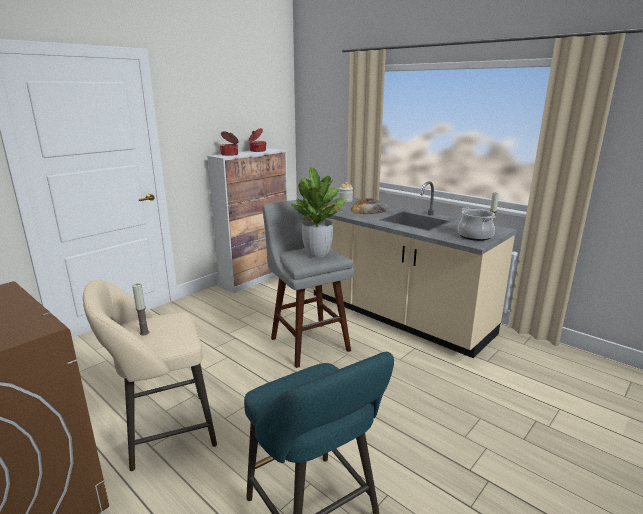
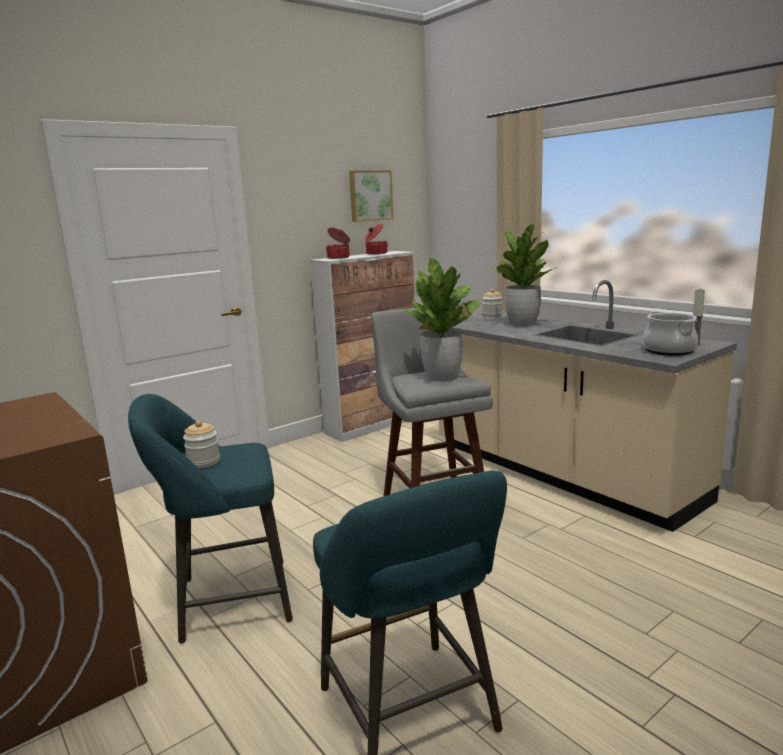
camera: 10 degrees right, 5 degrees down
(144, 333) = (203, 462): candle -> jar
(163, 432) = (227, 601): beige stool -> turquoise stool
(252, 105) = (370, 195): none -> picture
(368, 209) = (522, 324): bread -> potted plant

